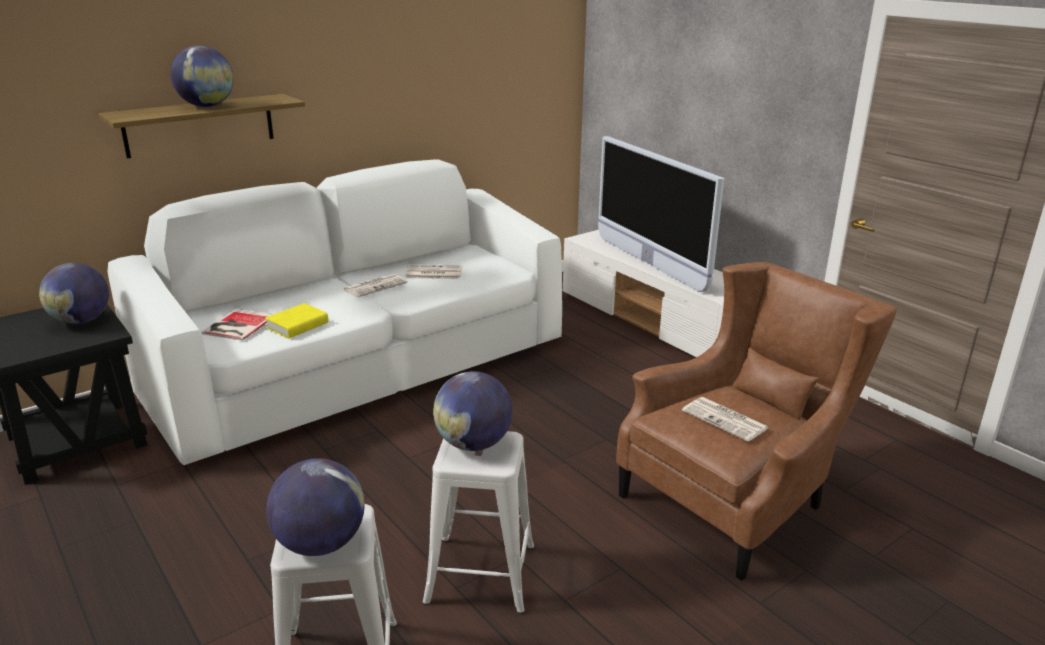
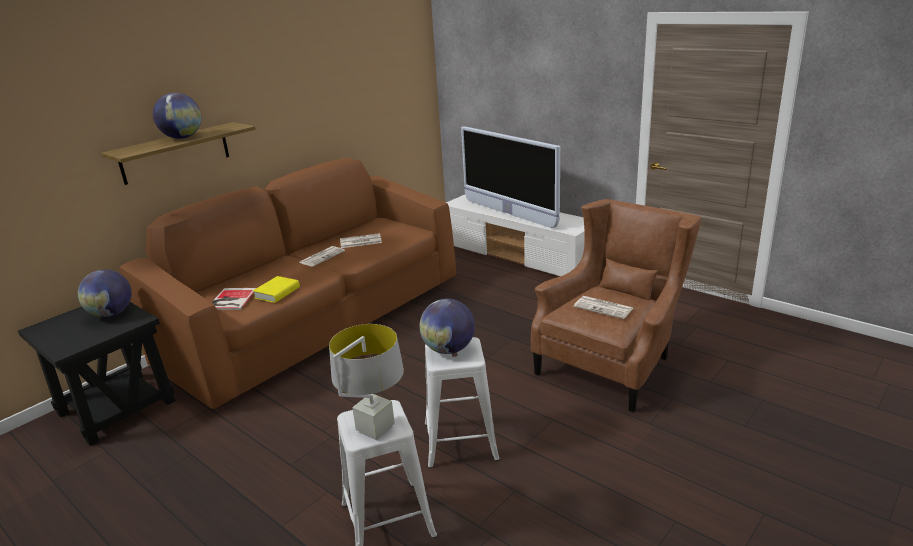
camera: 10 degrees left, 0 degrees up
(320, 544) = (375, 430): globe -> grey table lamp
(362, 368) = (317, 320): white sofa -> brown sofa

